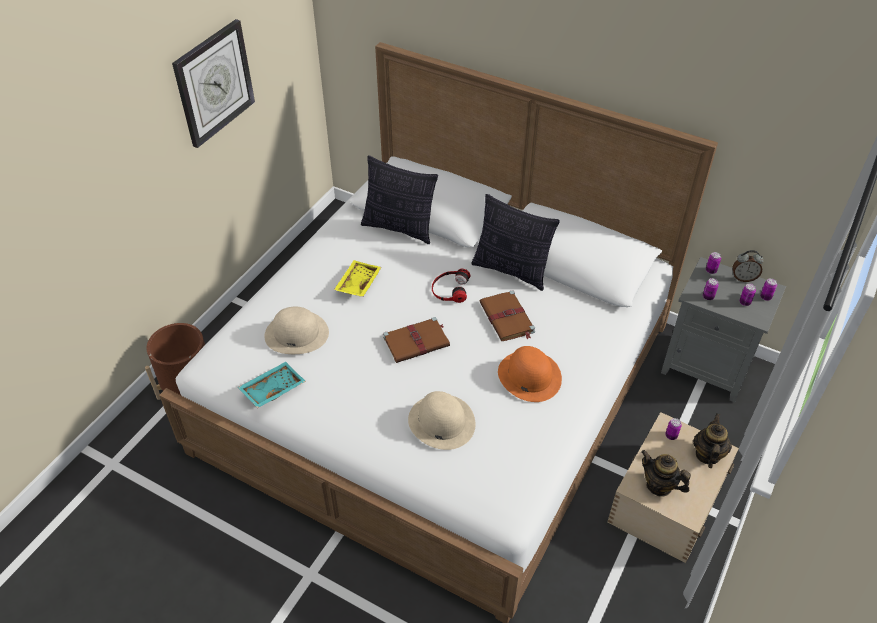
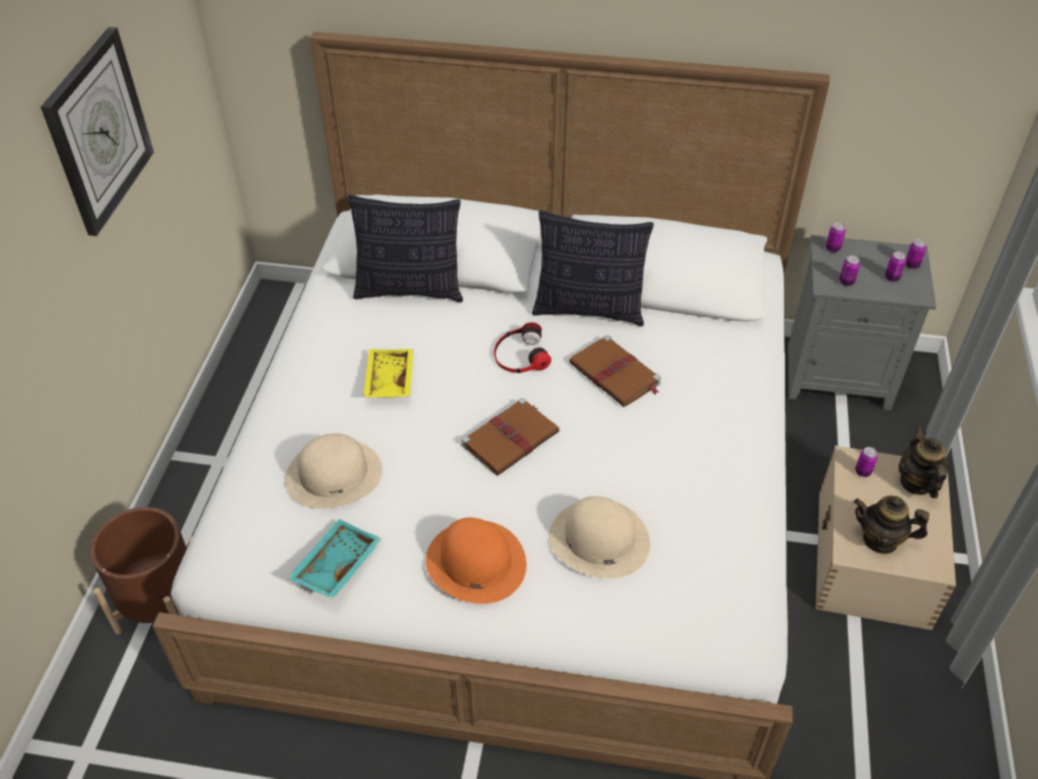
camera: 20 degrees left, 0 degrees up
(529, 376) = (682, 443): orange hat -> orange hat (475, 562)
(743, 278) = (874, 248): alarm clock -> none

